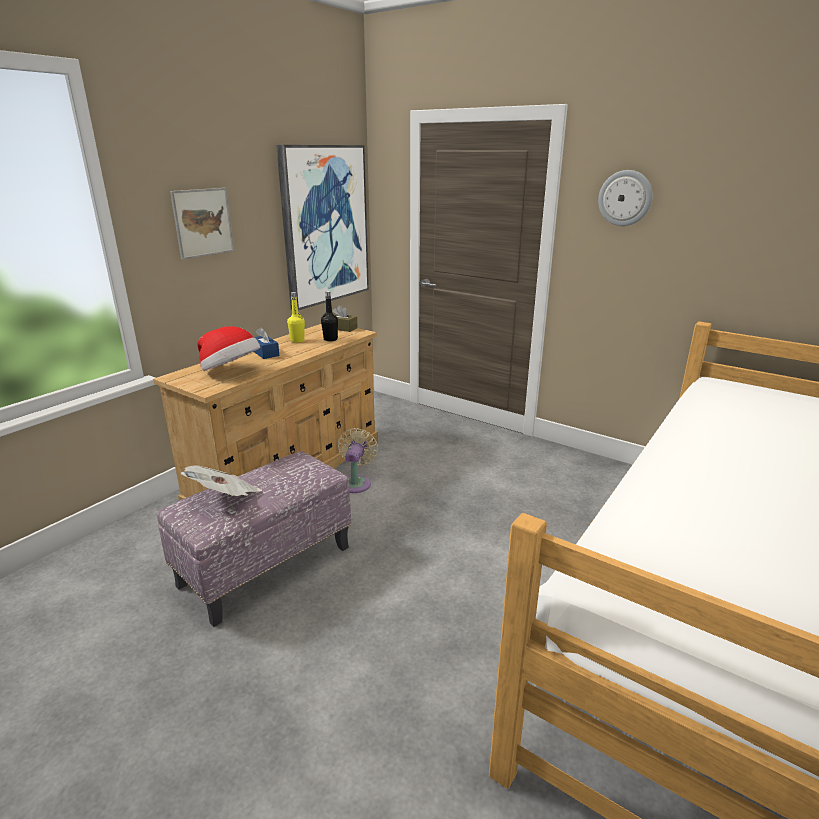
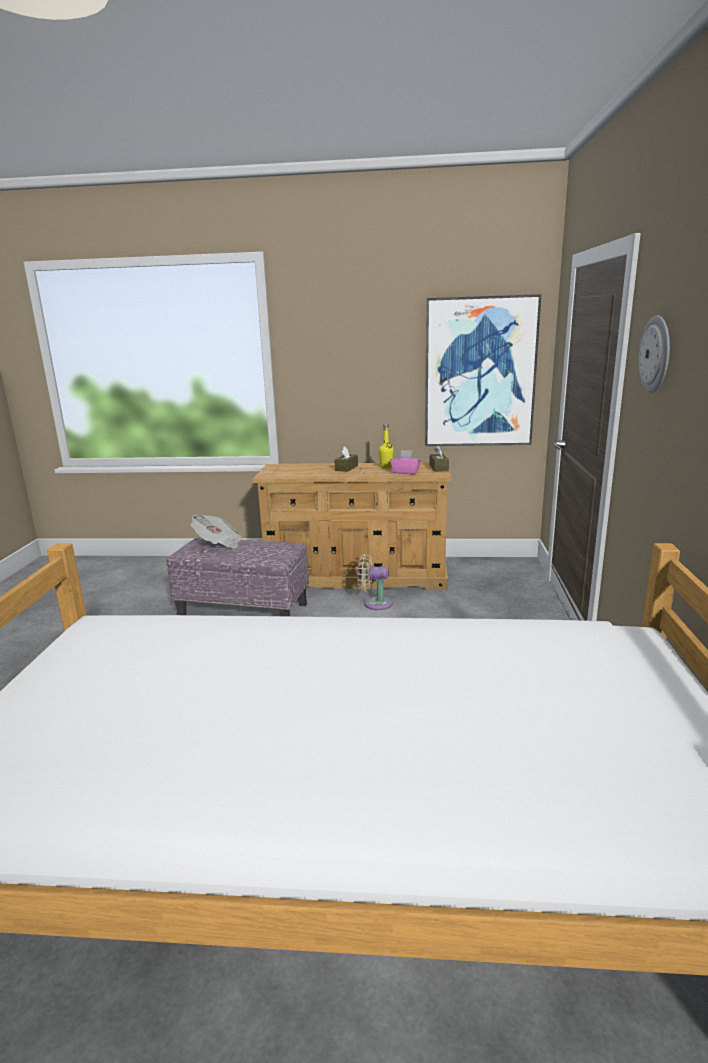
camera: 60 degrees right, 5 degrees down
(203, 222) = (342, 360): picture -> none
(230, 371) = (300, 471): hat -> none
(265, 353) = (346, 468): blue tissue box -> brown tissue box
(330, 339) = (405, 472): black bottle -> pink tissue box
(356, 482) = (374, 603): beige fan -> beige fan turned 150 degrees counterclockwise

